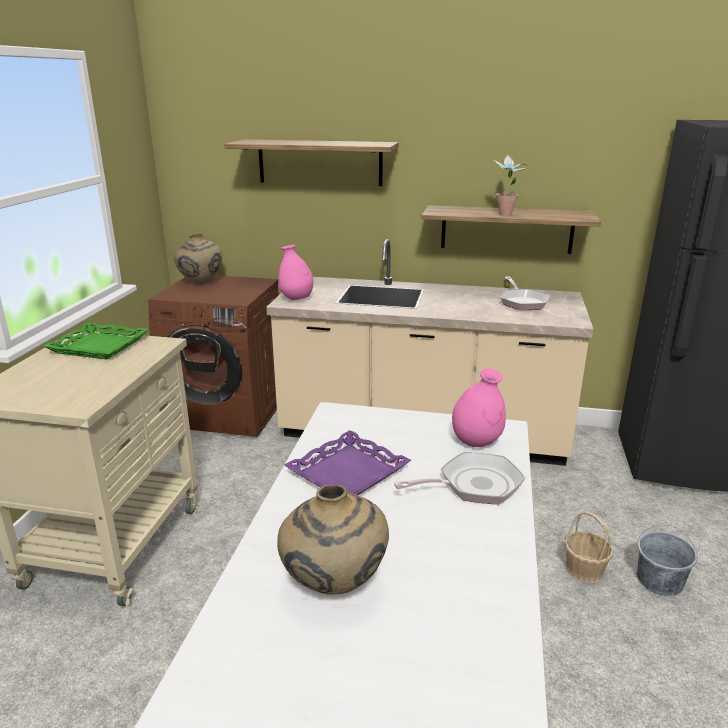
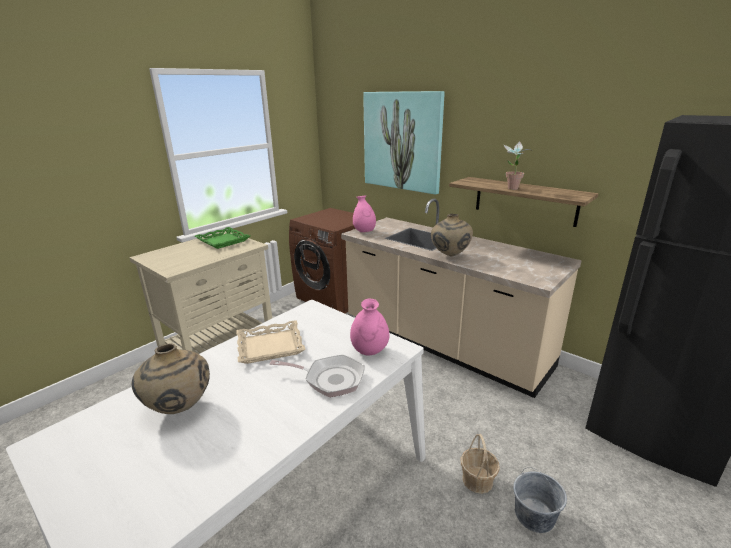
camera: 30 degrees right, 0 degrees up
(201, 283) = (328, 214): beige vase -> beige vase (449, 256)
(320, 162) = (402, 141): shelf -> picture
(347, 472) = (270, 346): purple tray -> beige tray
(522, 302) = (518, 259): frying pan -> none

